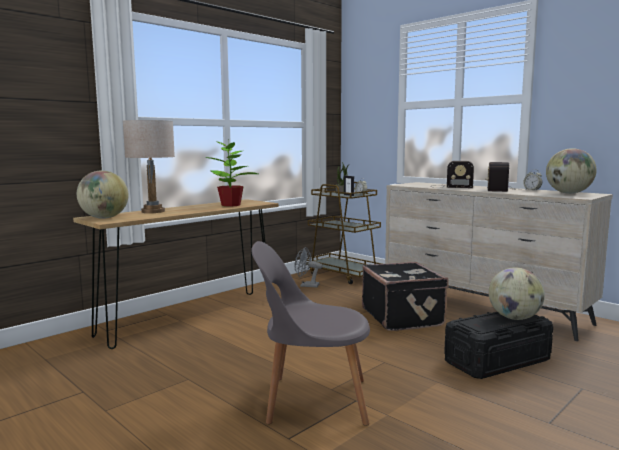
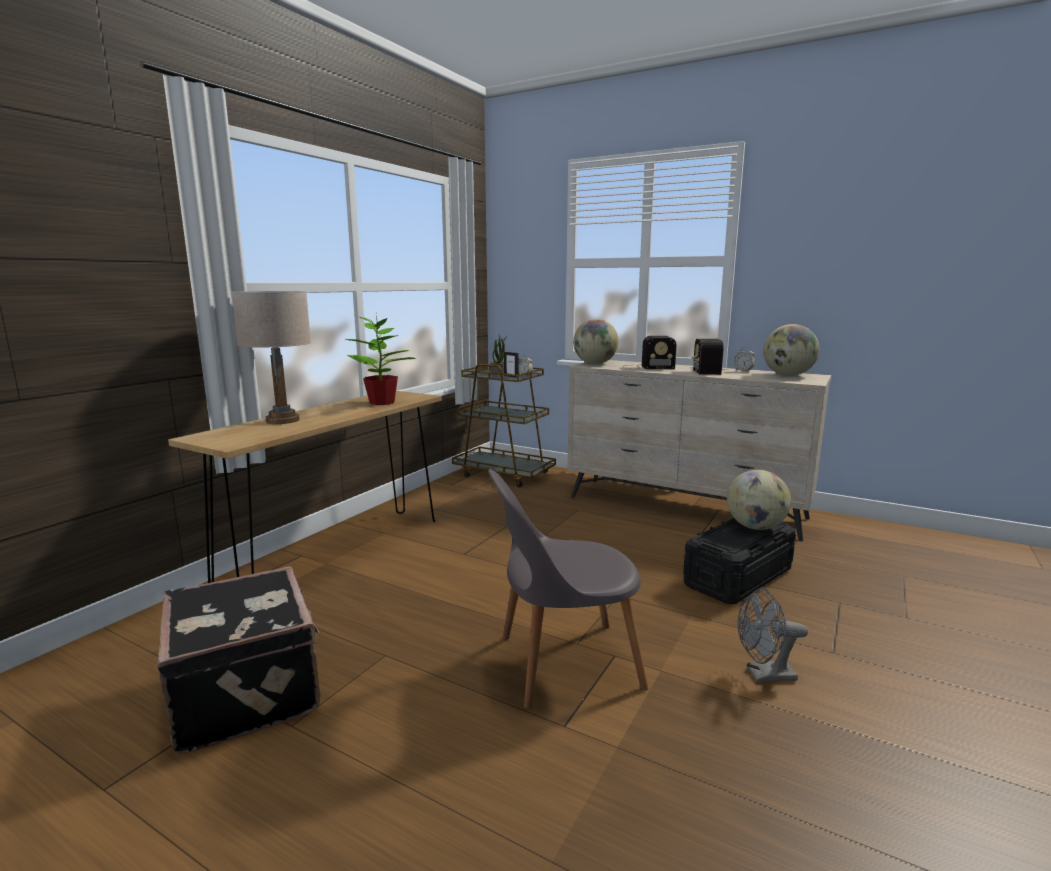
camera: 15 degrees left, 5 degrees up
(104, 218) = (220, 438): globe -> globe (594, 364)
(306, 285) = (467, 494): grey fan -> grey fan (764, 675)
(403, 317) = (605, 528): black suitcase -> black suitcase (249, 690)

